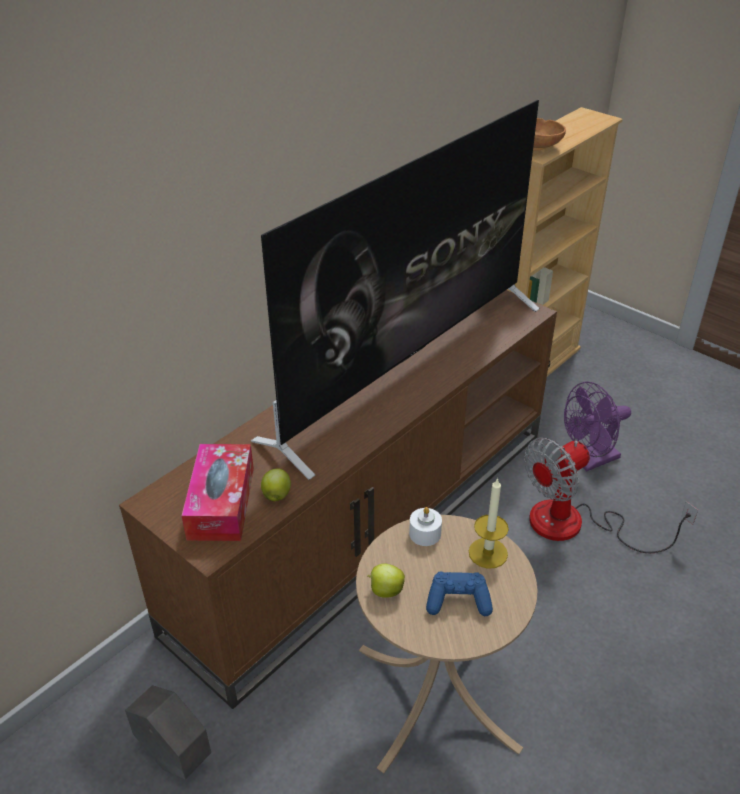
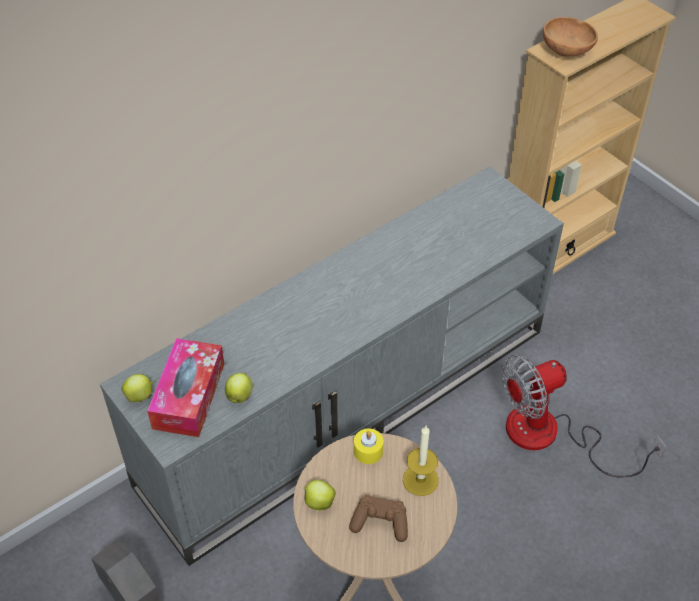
camera: 10 degrees right, 10 degrees up
(167, 510) = (140, 396): none -> apple
(368, 523) = (348, 402): brown tv stand -> grey tv stand
(409, 368) = (395, 273): television -> none
(425, 534) = (368, 451): white candle -> yellow candle
(458, 601) = (380, 523): blue game controller -> brown game controller
(589, 461) = (586, 367): purple fan -> none

